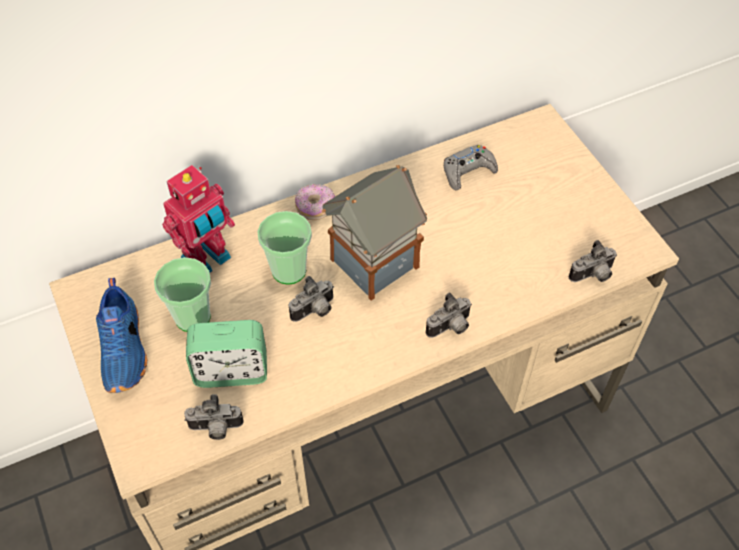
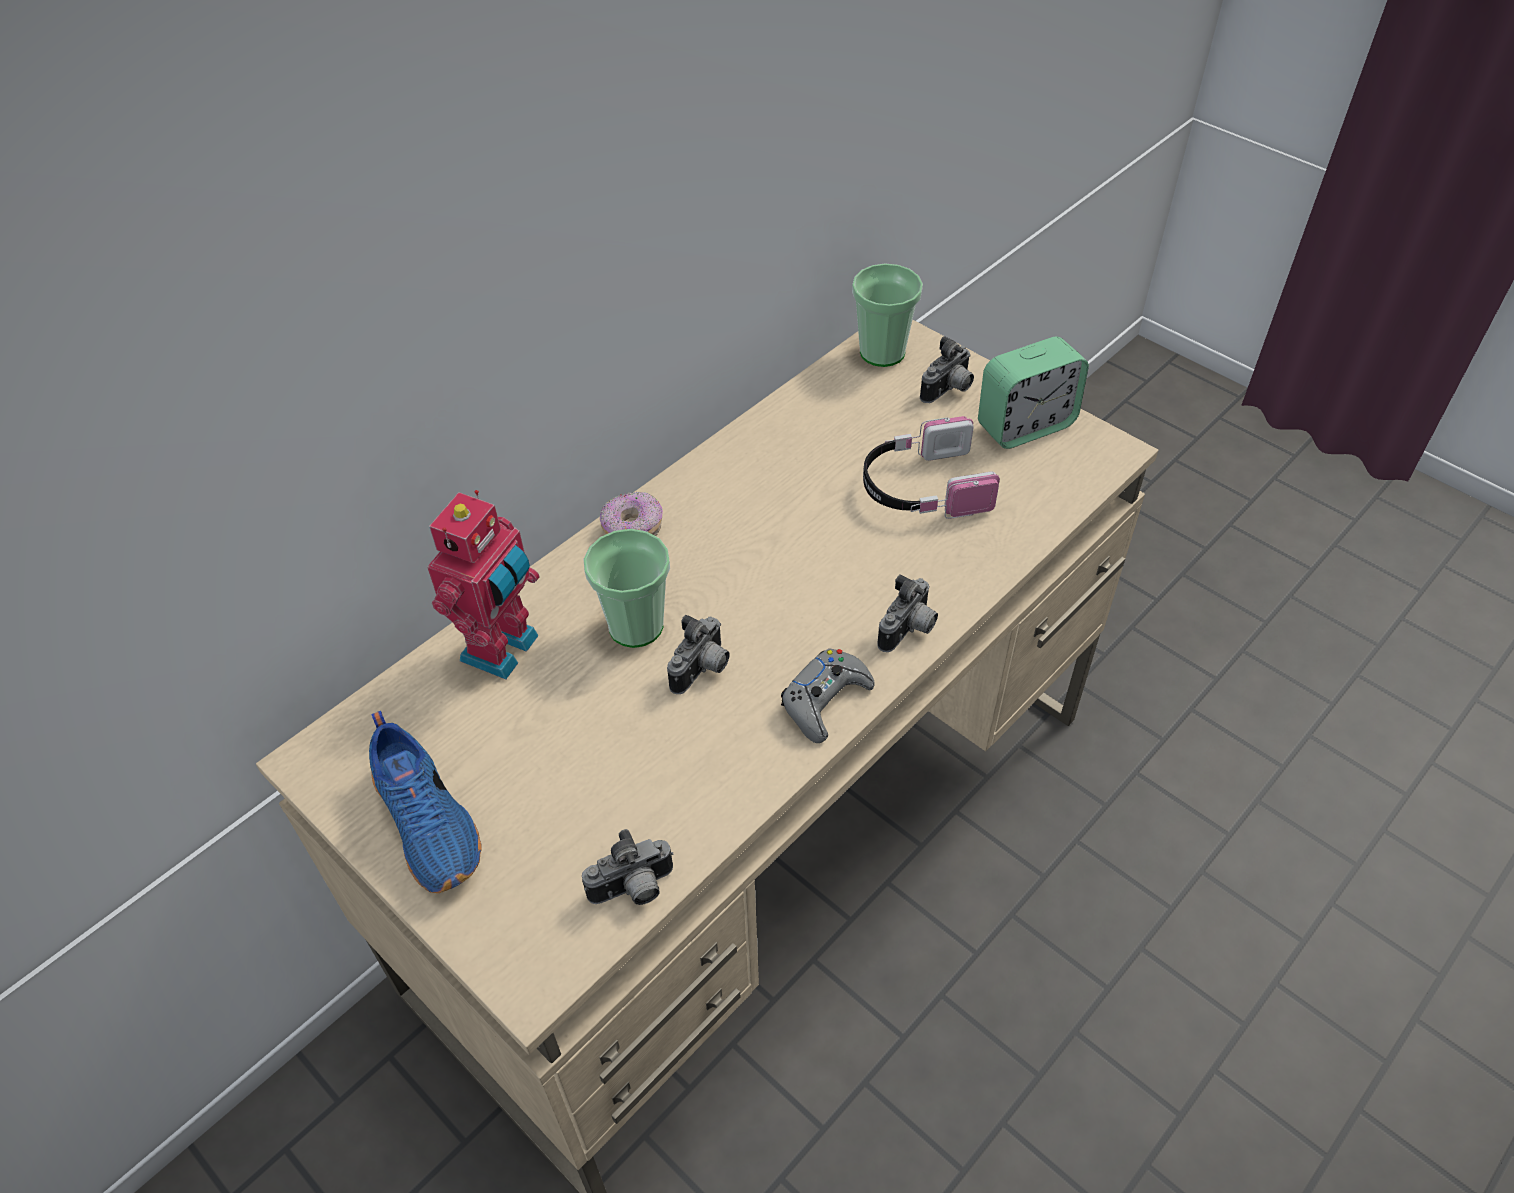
camera: 20 degrees left, 5 degrees down
(192, 317) = (518, 738): cup -> cup (882, 352)
(231, 371) = (617, 796): alarm clock -> alarm clock (1025, 426)
(373, 265) = (756, 581): toy house -> none
(468, 171) = (826, 421): grey game controller -> grey game controller (825, 701)
(507, 236) = (922, 488): none -> headphones
(593, 276) = (1062, 503): camera -> camera (948, 390)

